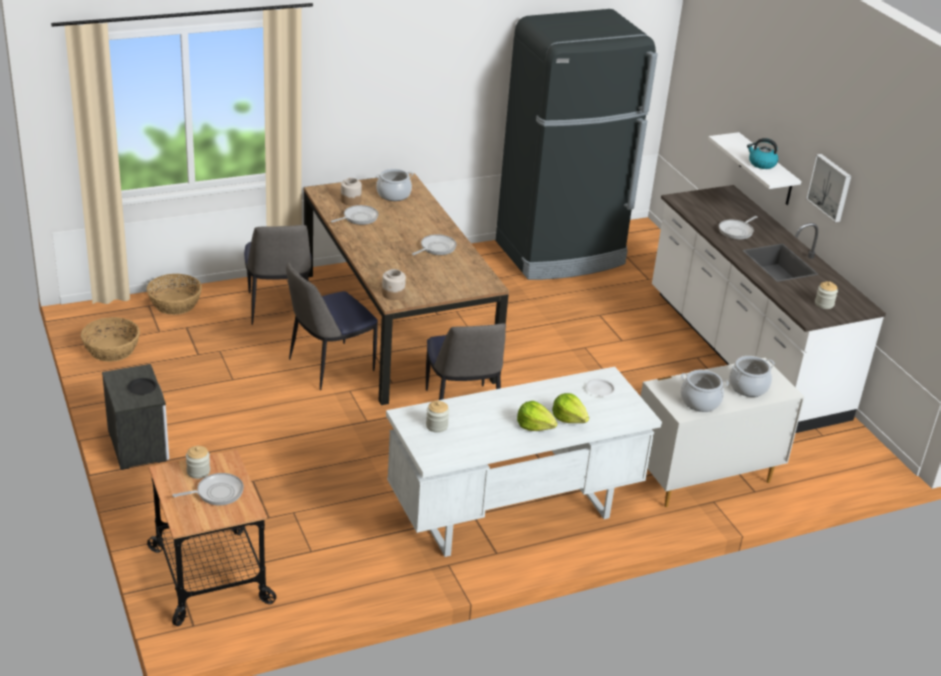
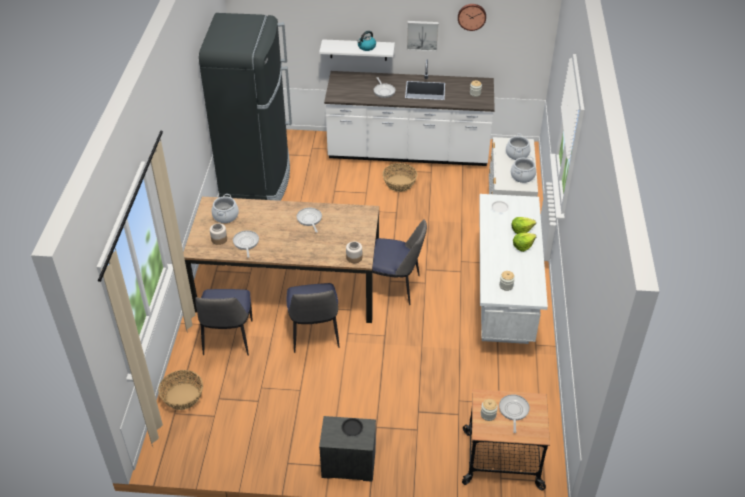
camera: 60 degrees left, 10 degrees up
(111, 349) = (220, 451): basket -> basket (399, 183)
(278, 308) = (228, 339): chair -> chair turned 75 degrees clockwise
(887, 188) = (471, 16): none -> wall clock

